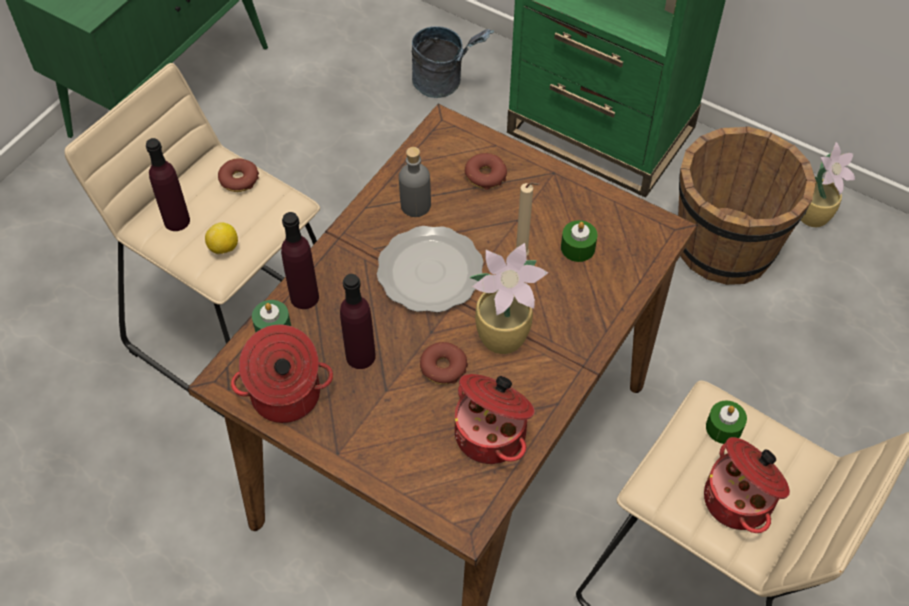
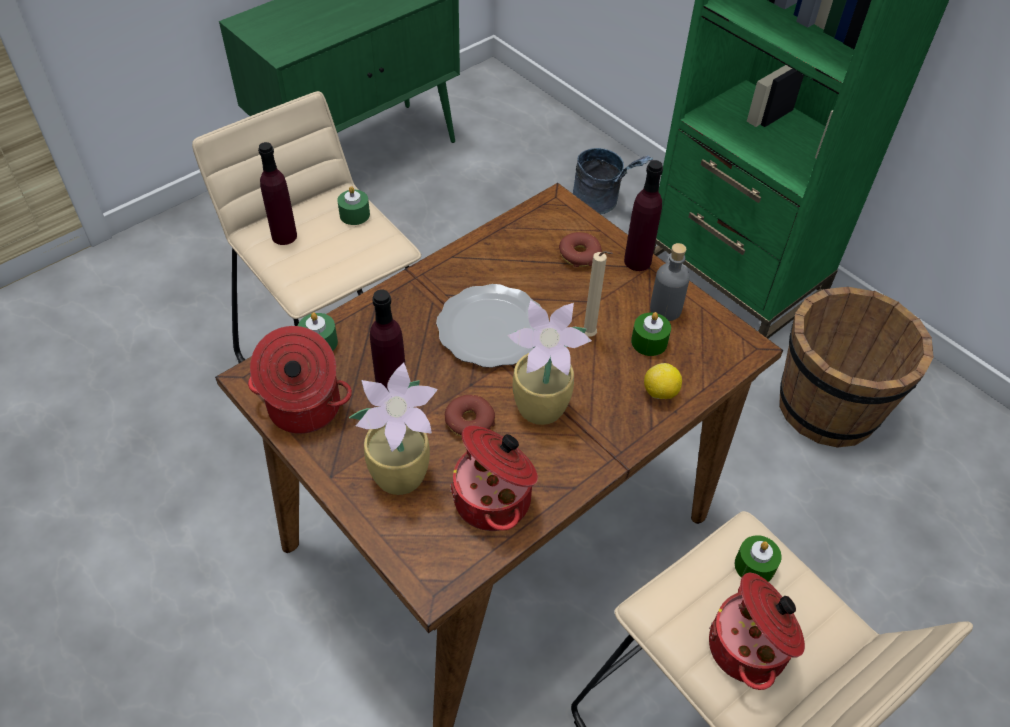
camera: 15 degrees right, 5 degrees down
(224, 248) = (316, 269): lemon -> lemon (660, 393)
(239, 180) = (354, 214): donut -> green candle
(304, 297) = (360, 322): purple bottle -> purple bottle (637, 261)
(415, 205) = (501, 266): grey bottle -> grey bottle (665, 309)
(814, 216) = (928, 401): potted plant -> potted plant (403, 475)

